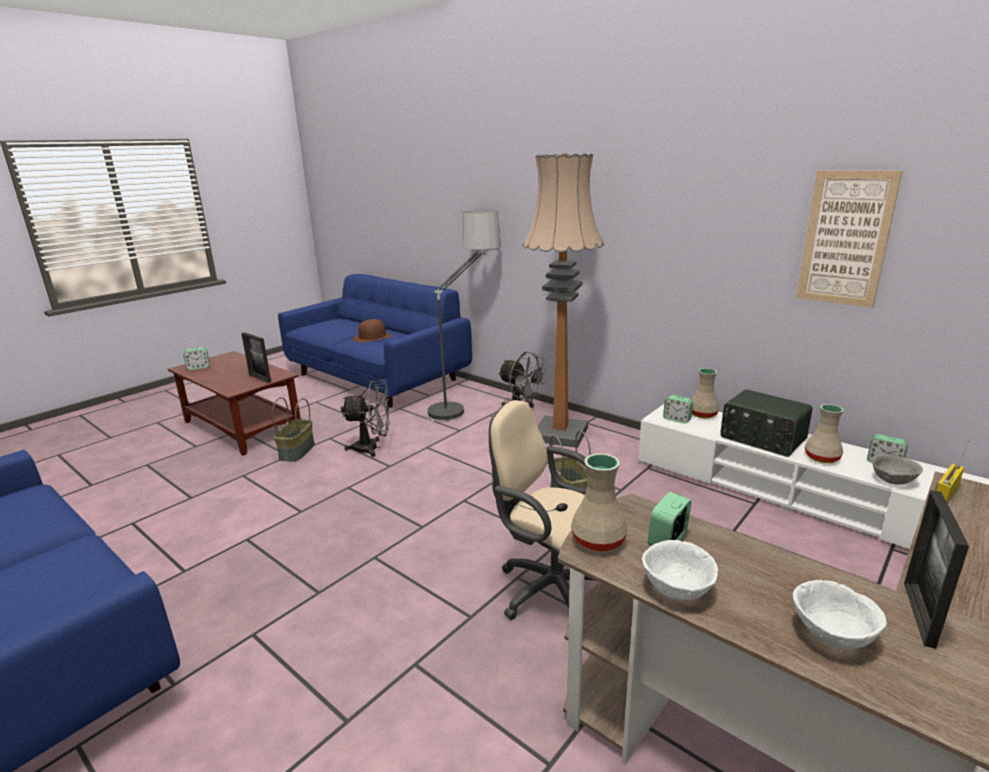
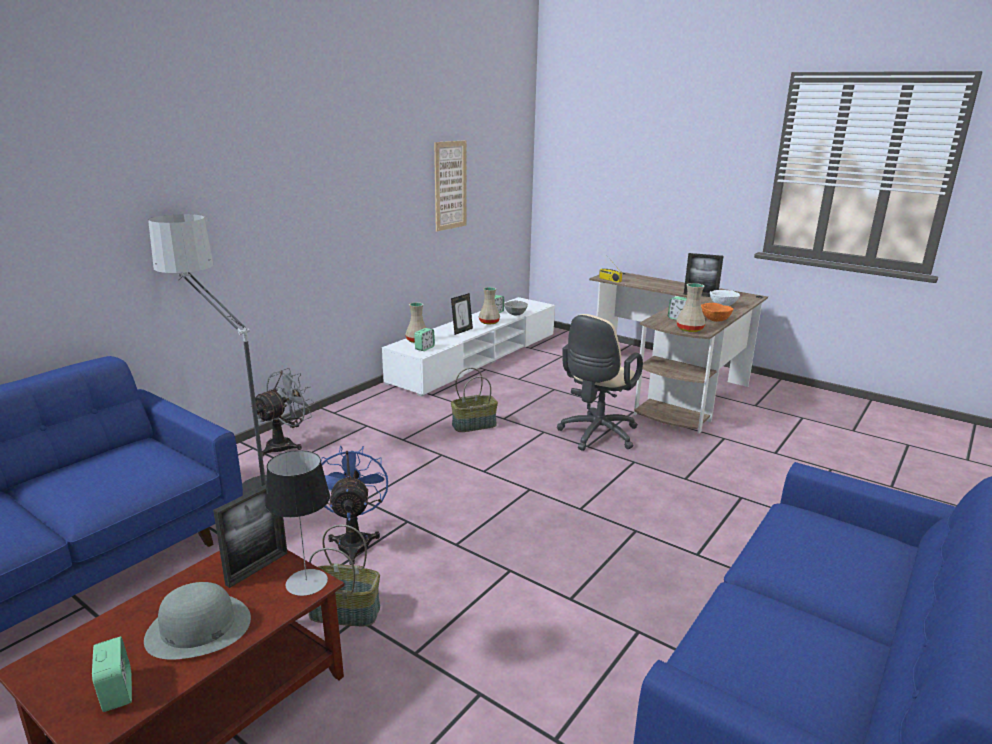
camera: 95 degrees left, 0 degrees up
(224, 373) = (198, 628): none -> grey hat
(236, 389) = (306, 582): none -> table lamp
(372, 337) = (90, 483): brown hat -> none
(372, 448) = (354, 541): grey fan -> blue fan
(560, 434) = (356, 425): floor lamp -> none
(677, 588) = (714, 320): white bowl -> orange bowl
(762, 439) = (462, 331): radio -> picture frame

